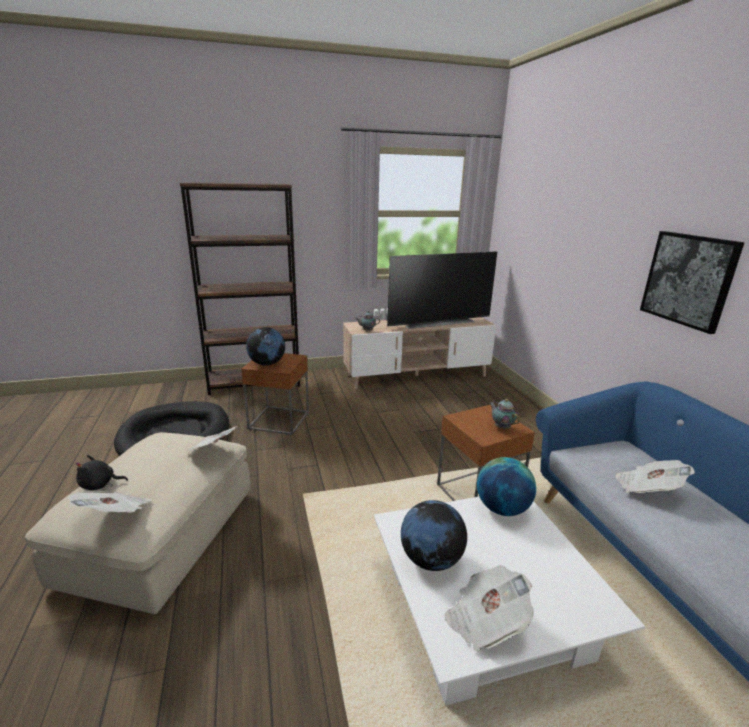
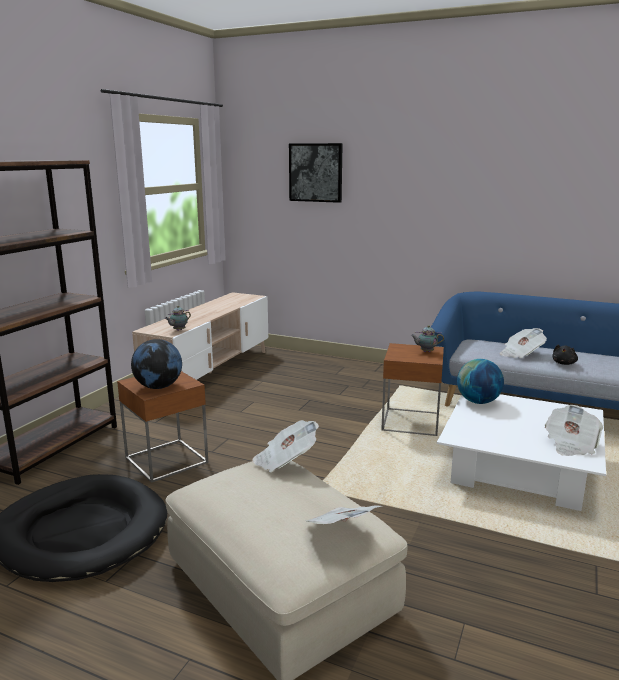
camera: 50 degrees left, 5 degrees down
(100, 485) = (266, 534): black plush toy -> black plush toy (564, 363)
(431, 559) = (505, 440): globe -> none
(438, 322) = (218, 306): television -> none
(688, 280) = (466, 213): picture -> picture (316, 172)

